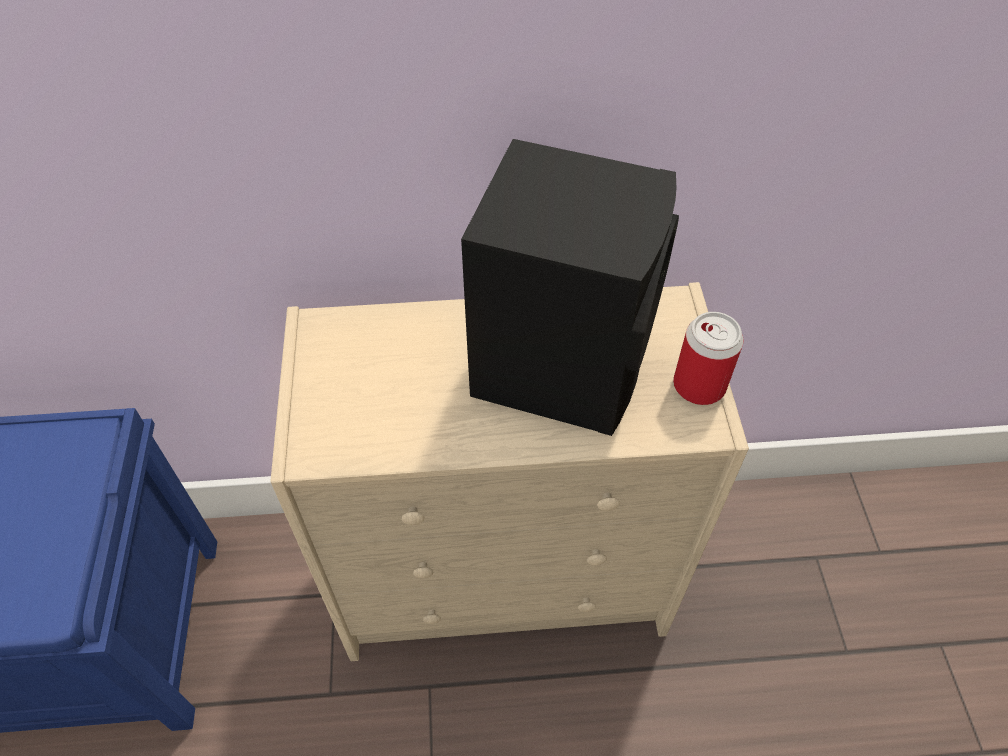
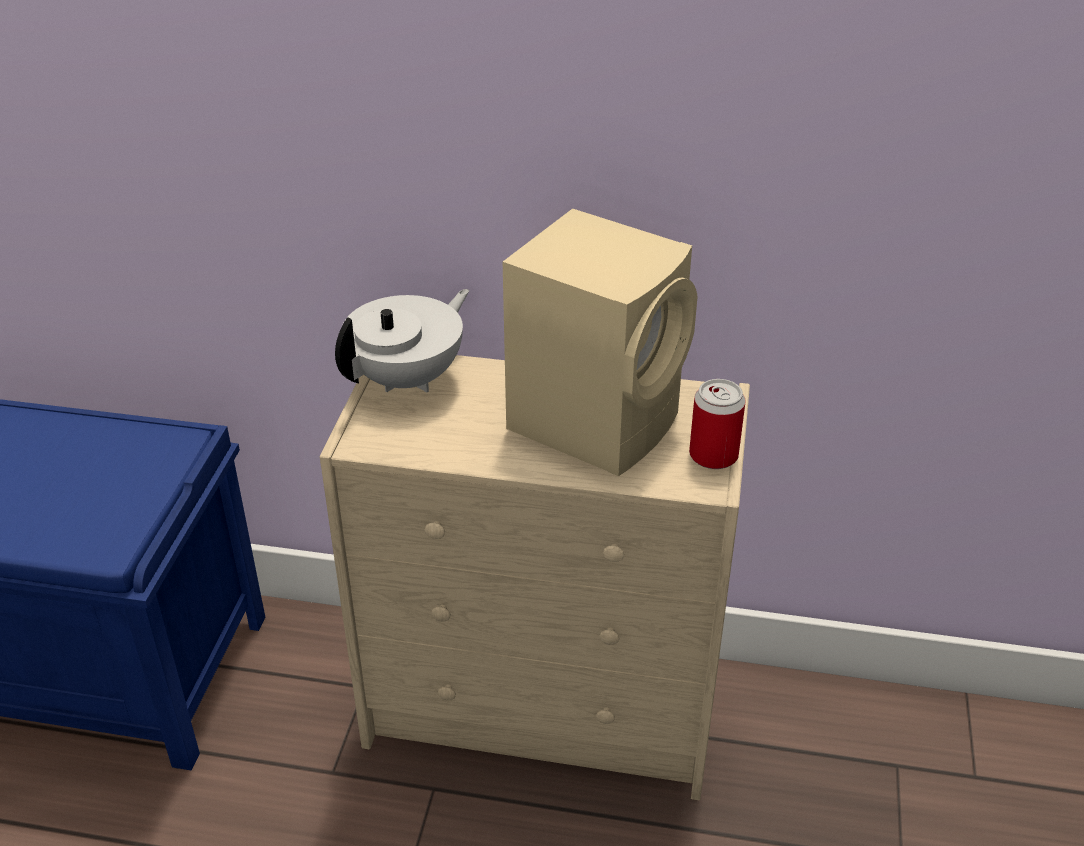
camera: 15 degrees right, 15 degrees down
(339, 348) = (408, 378): none -> white teapot
(563, 362) = (598, 420): black speaker -> beige speaker

